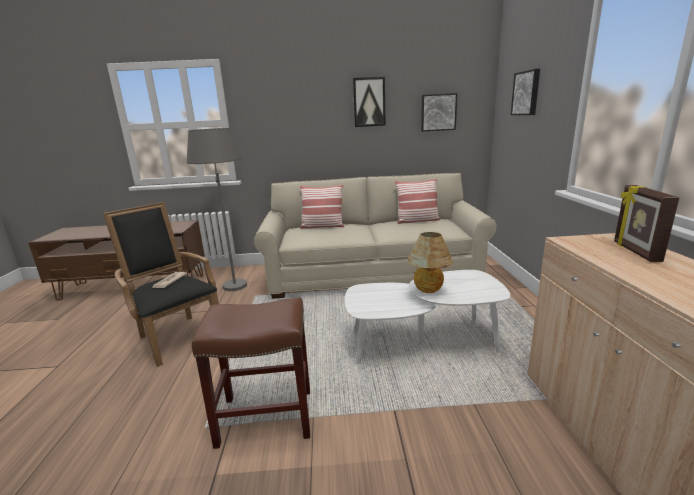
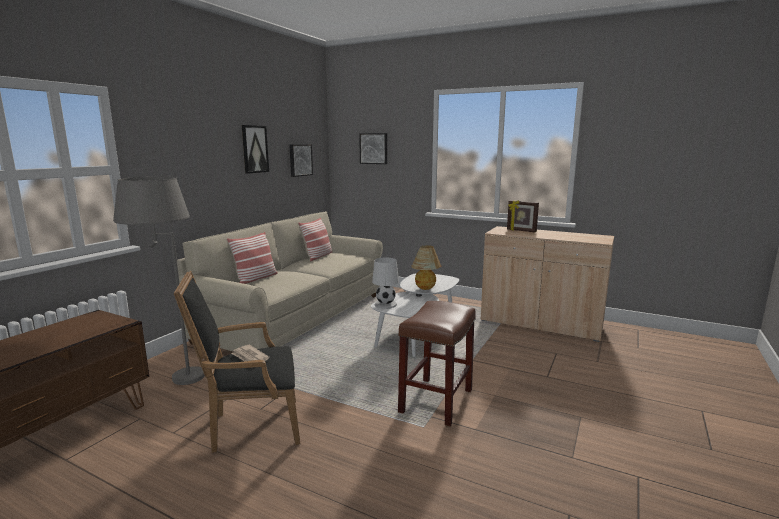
camera: 60 degrees left, 5 degrees down
(366, 290) = (385, 304): none -> white table lamp

